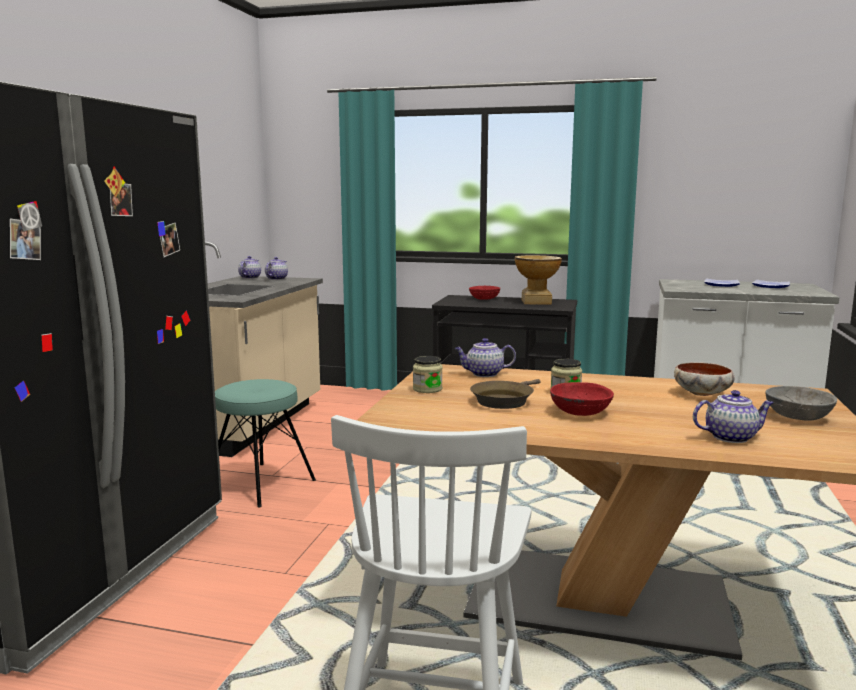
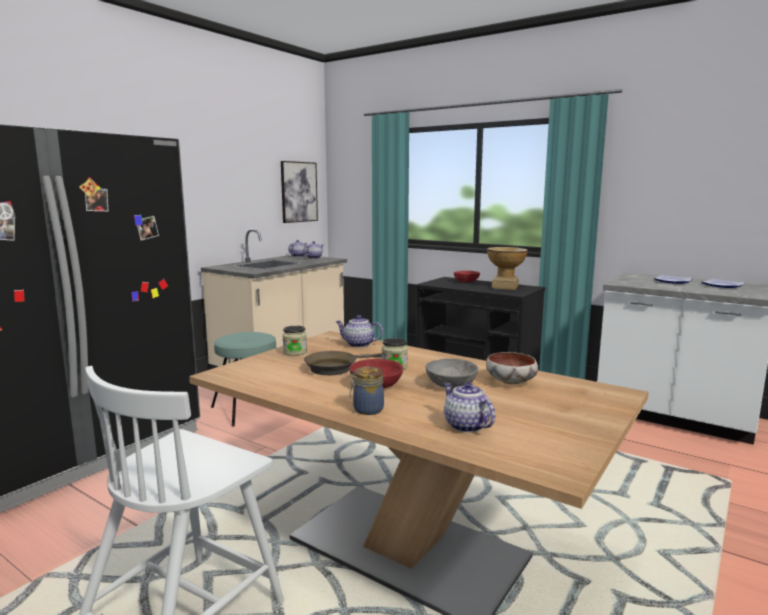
camera: 20 degrees right, 0 degrees up
(239, 191) = (299, 192): none -> picture
(614, 436) = (367, 410): none -> jar
(731, 437) = (465, 425): teapot -> teapot turned 135 degrees counterclockwise
(797, 416) = (565, 415): grey bowl -> grey bowl (451, 384)

